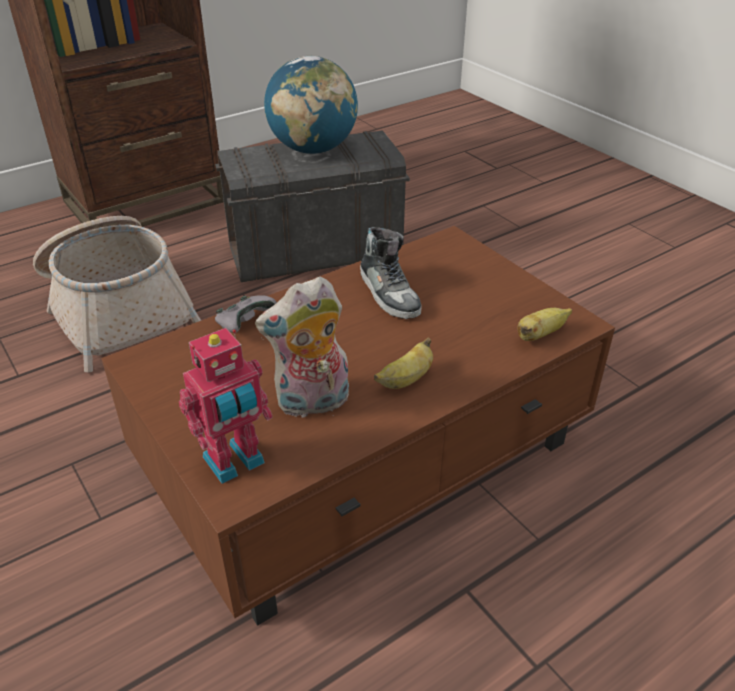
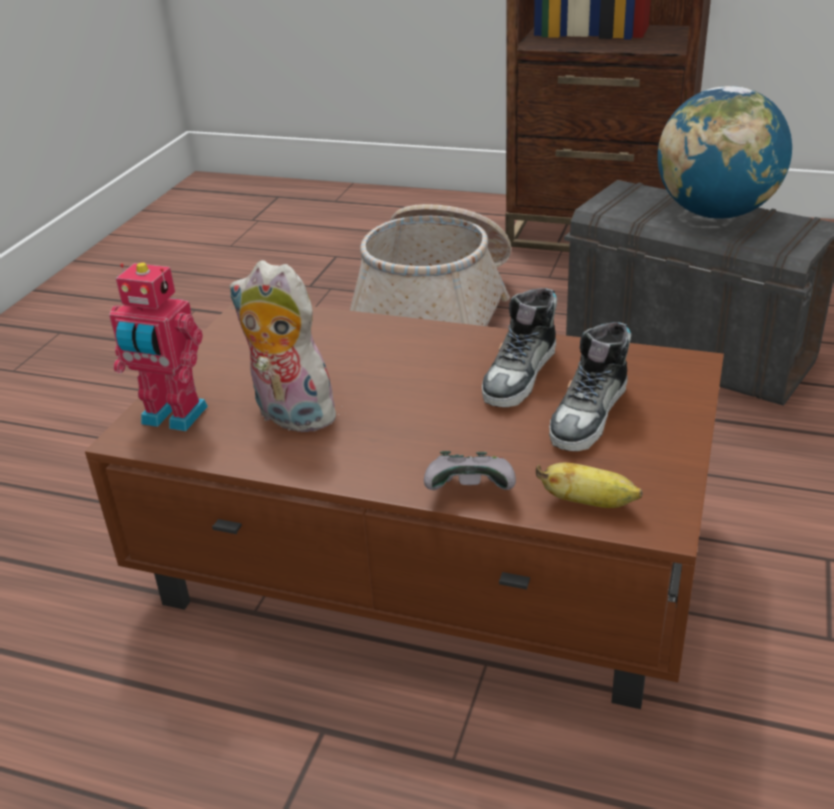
camera: 55 degrees right, 5 degrees down
(245, 325) = (359, 330): grey game controller -> grey game controller (470, 491)
(405, 380) = (386, 450): banana -> none
(460, 292) = (589, 415): none -> shoe

